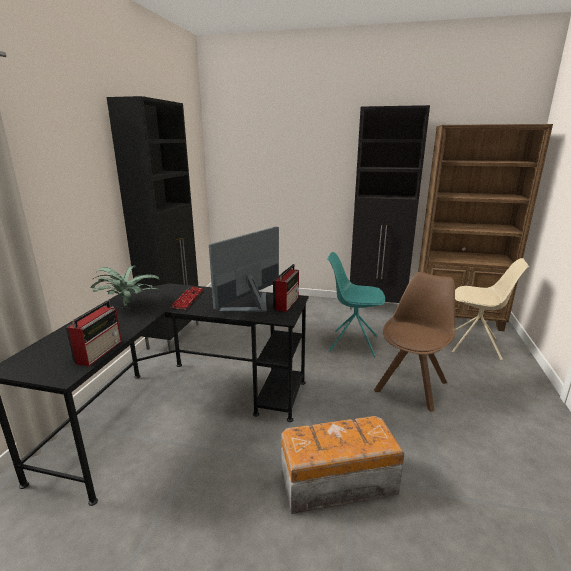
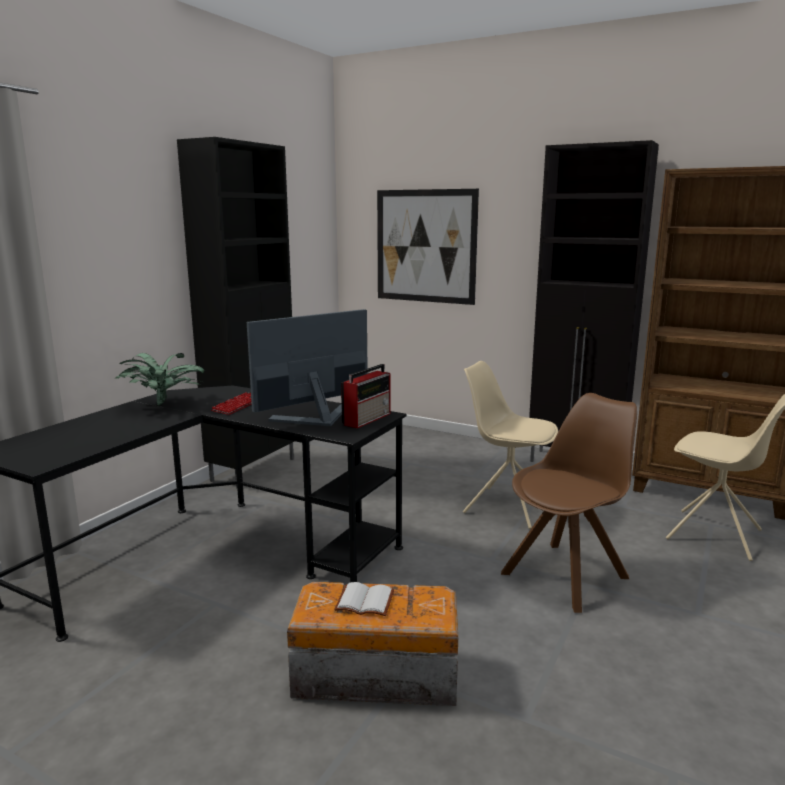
camera: 15 degrees right, 5 degrees down
(100, 351) = (95, 446): radio -> none
(271, 173) = (425, 246): none -> picture
(332, 437) = (366, 600): none -> white book
(352, 343) = (506, 507): turquoise chair -> beige chair

